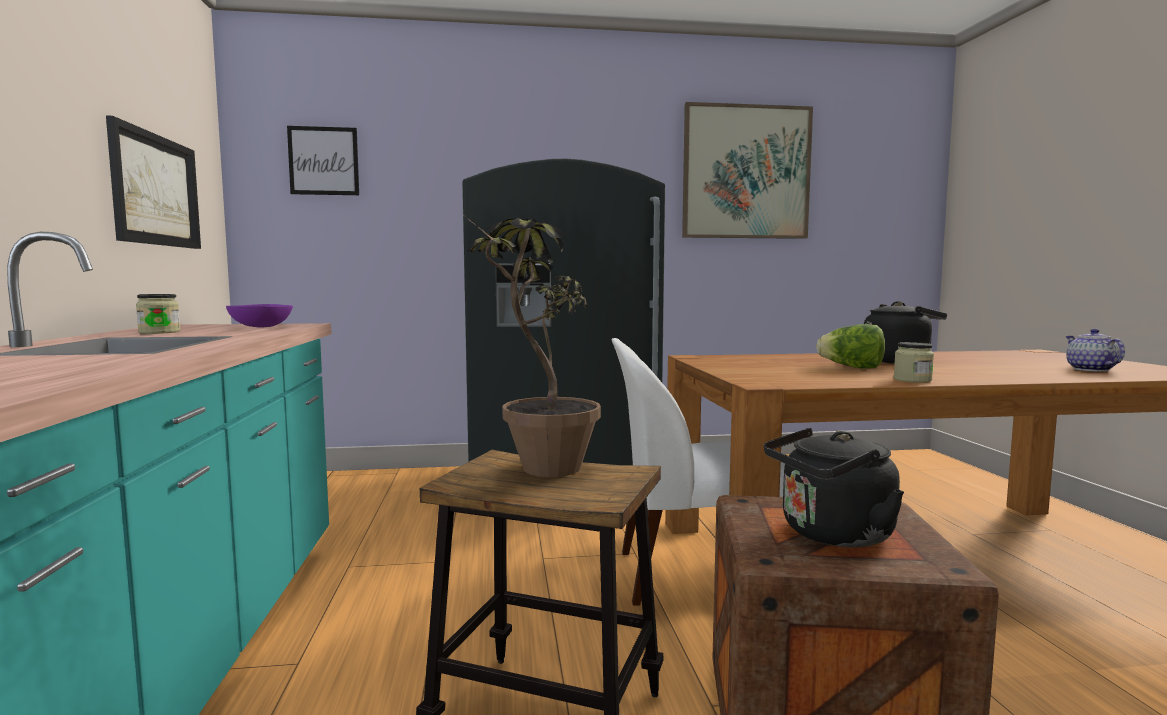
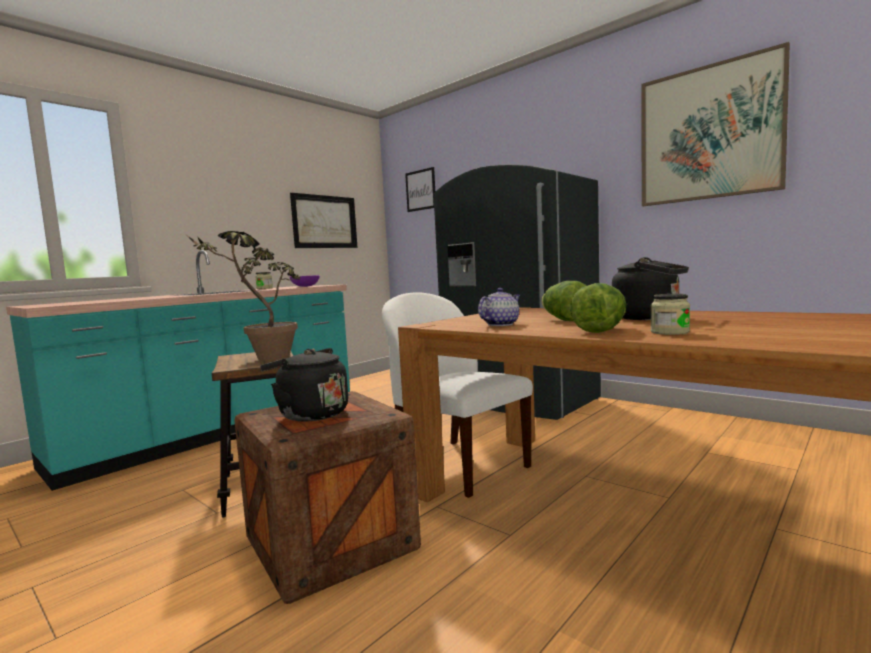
camera: 50 degrees right, 0 degrees up
(912, 380) = (534, 330): jar -> jar (669, 332)
(957, 375) = (601, 330): none -> lettuce
(1089, 370) = (812, 336): teapot -> teapot (500, 324)

